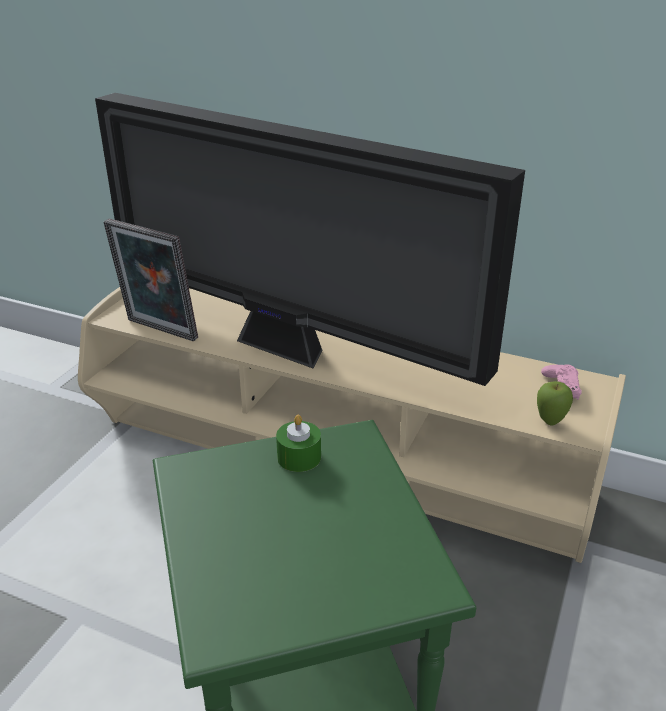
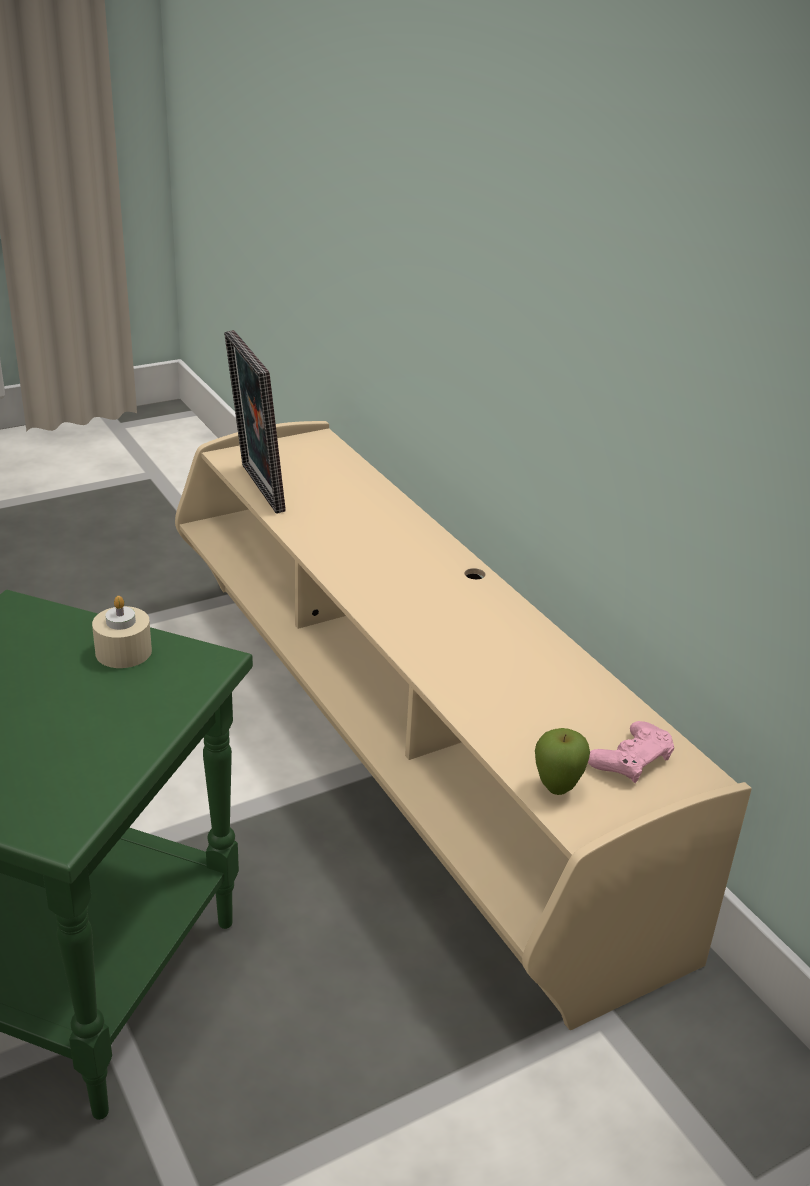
camera: 35 degrees right, 0 degrees up
(287, 350) = (360, 565): television -> none
(299, 457) = (123, 651): green candle -> beige candle

